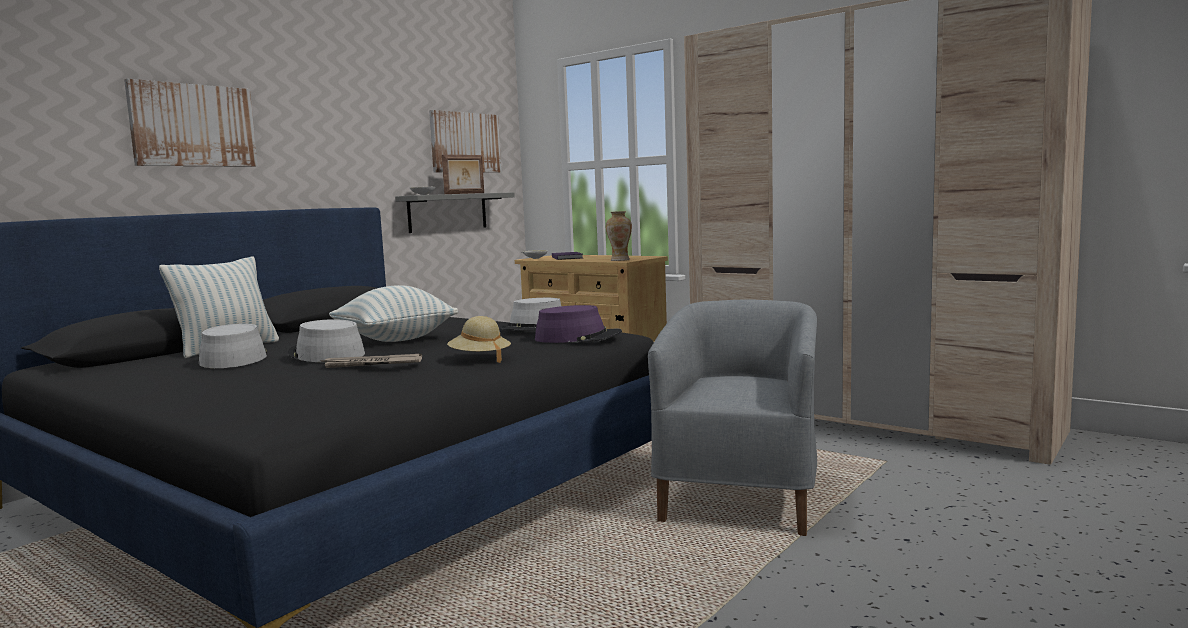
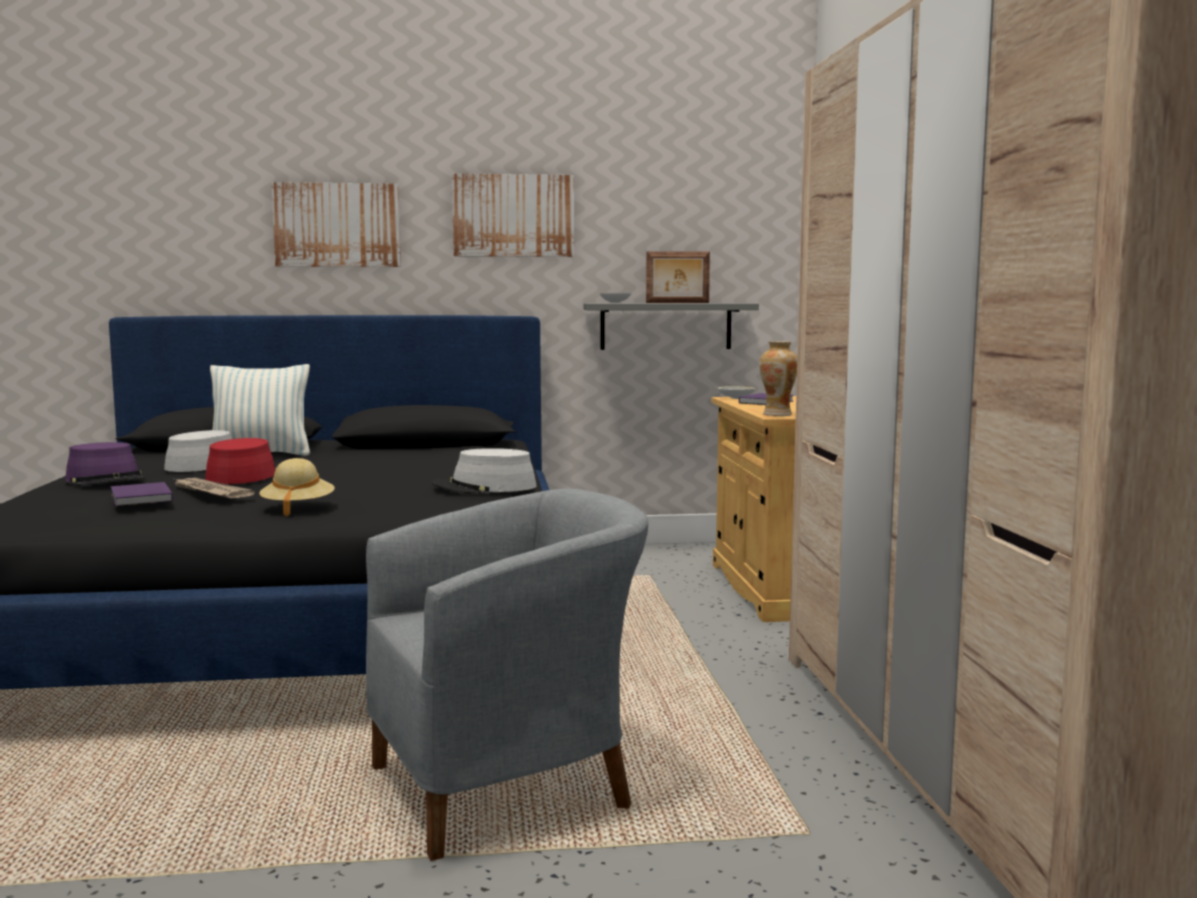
camera: 45 degrees right, 0 degrees up
(325, 355) = (243, 475): grey hat -> red hat
(346, 377) = (140, 498): none -> purple book
(395, 339) = (357, 472): pillow -> none
(465, 142) = (704, 234): picture -> picture (513, 216)
(578, 337) = (455, 508): purple hat -> purple hat (106, 480)

